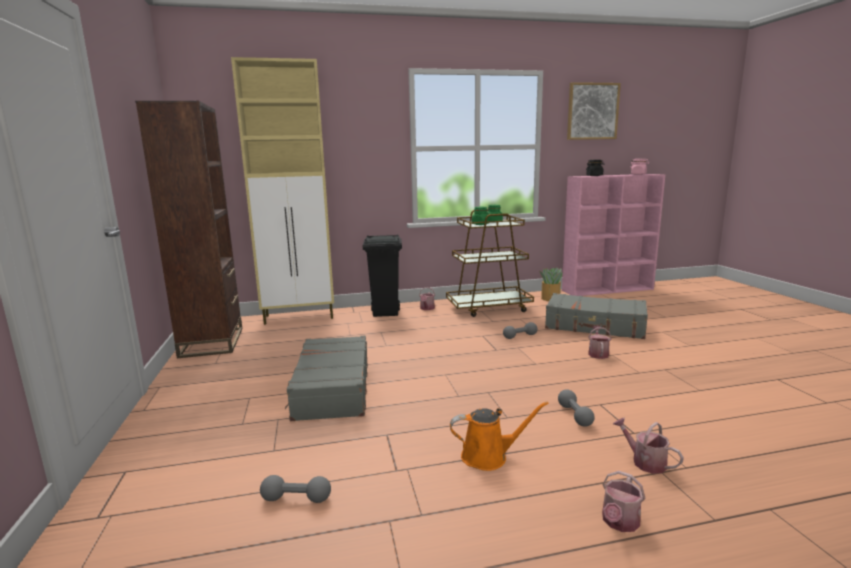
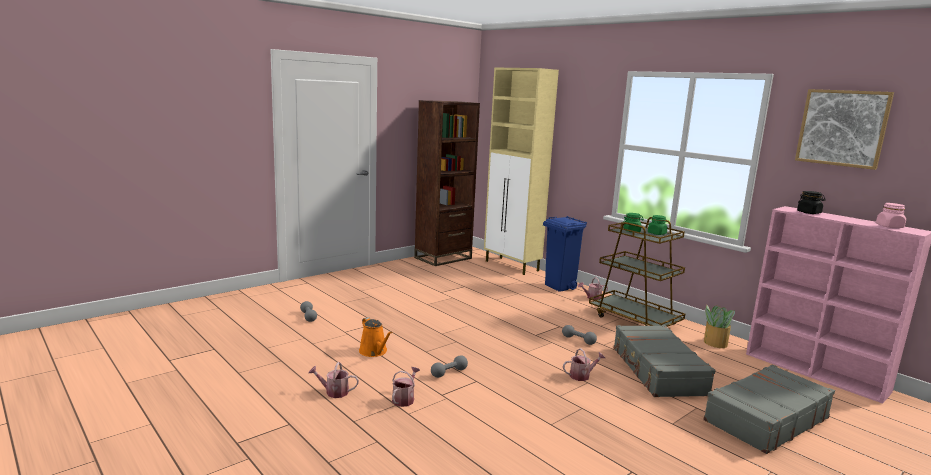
camera: 60 degrees right, 0 degrees up
(332, 389) = (416, 299): grey suitcase -> grey suitcase (765, 419)
(386, 313) = (560, 287): black trash can -> blue trash can

